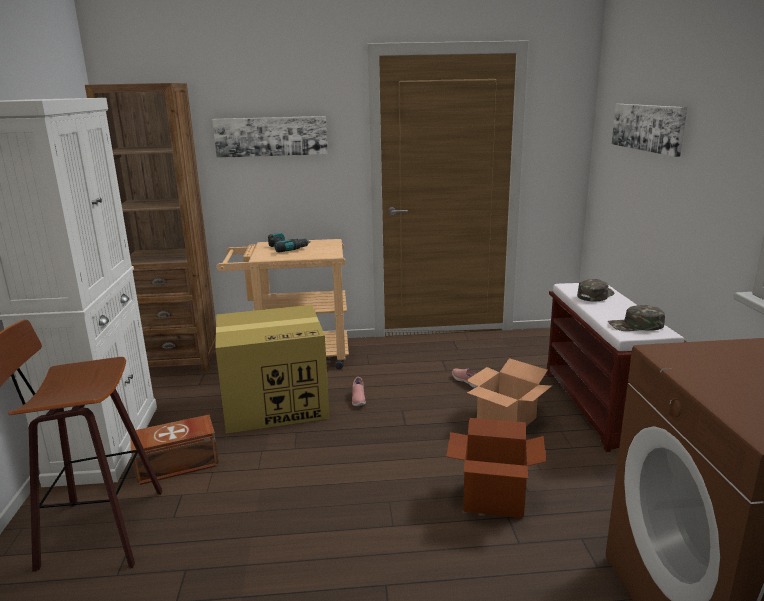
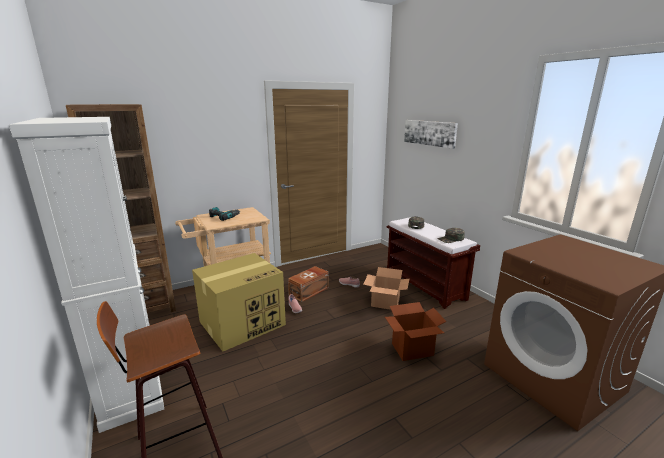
camera: 25 degrees left, 0 degrees up
(178, 465) = (204, 383): brown storage box -> brown storage box (309, 291)
(271, 136) = (203, 141): picture -> none

